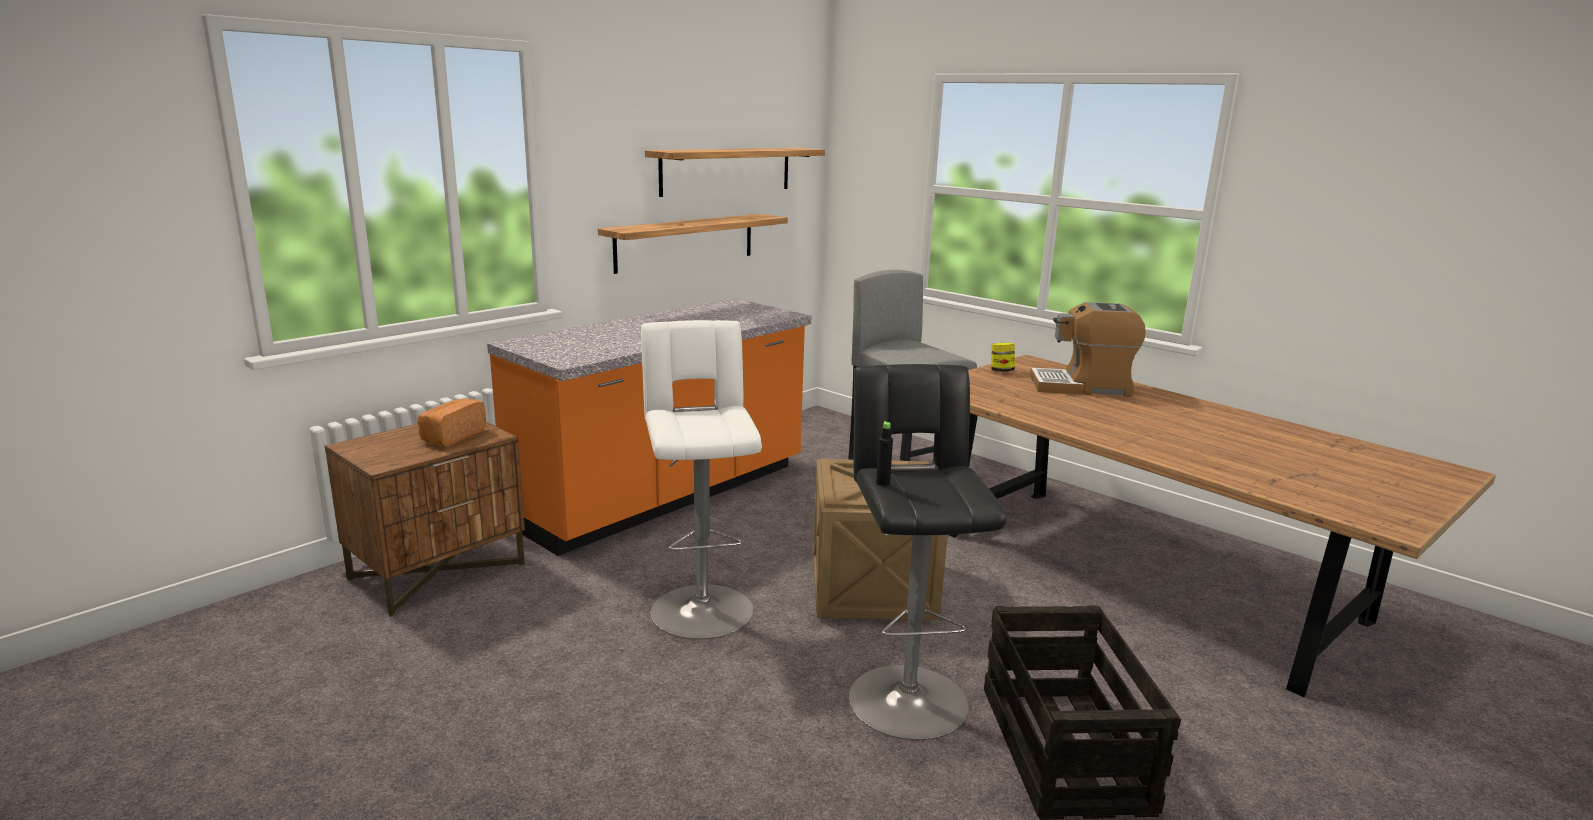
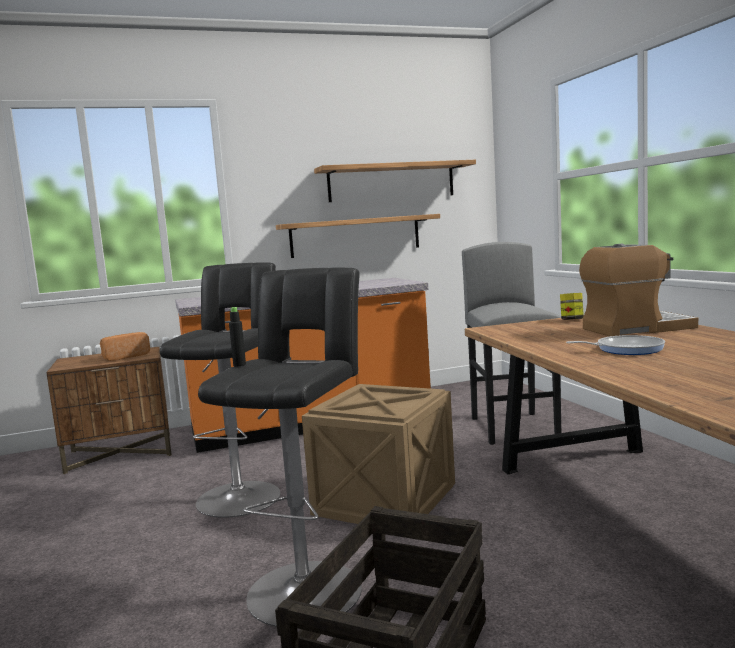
camera: 30 degrees right, 10 degrees down
(700, 606) = (241, 495): white stool -> black stool
(1082, 386) = (636, 329): coffee machine -> coffee machine turned 135 degrees clockwise
(1118, 419) = (626, 349): none -> frying pan

